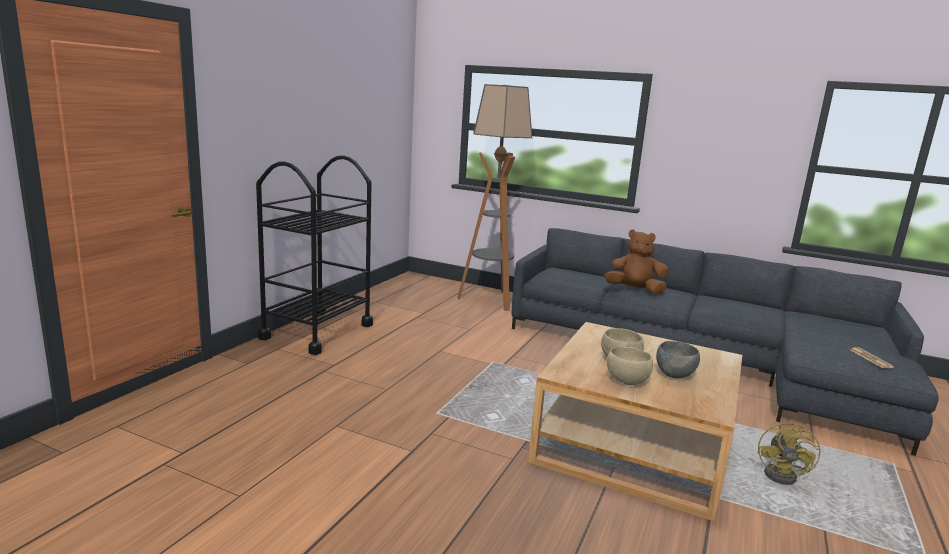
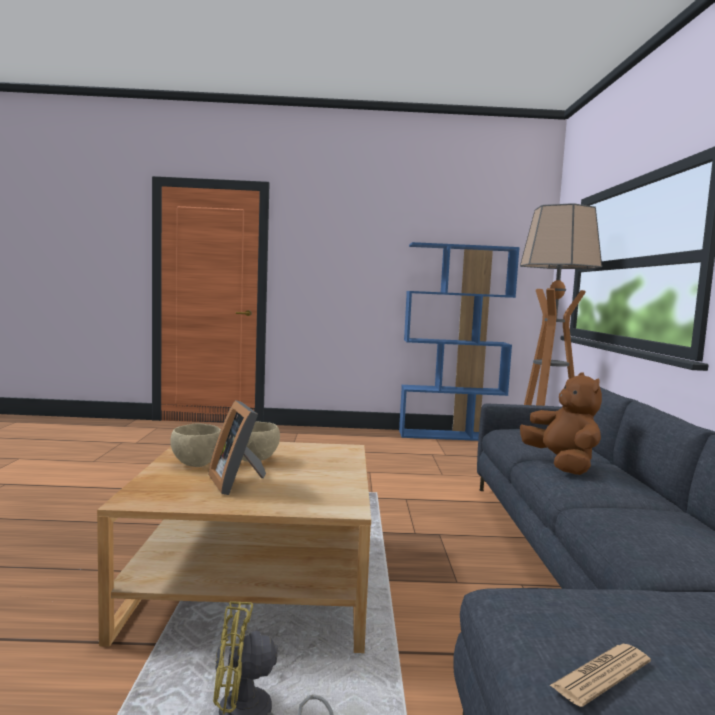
camera: 65 degrees right, 10 degrees down
(317, 331) = (343, 435): black cart -> none
(373, 294) = (451, 435): none -> blue bookcase
(674, 375) = (238, 482): grey bowl -> picture frame

